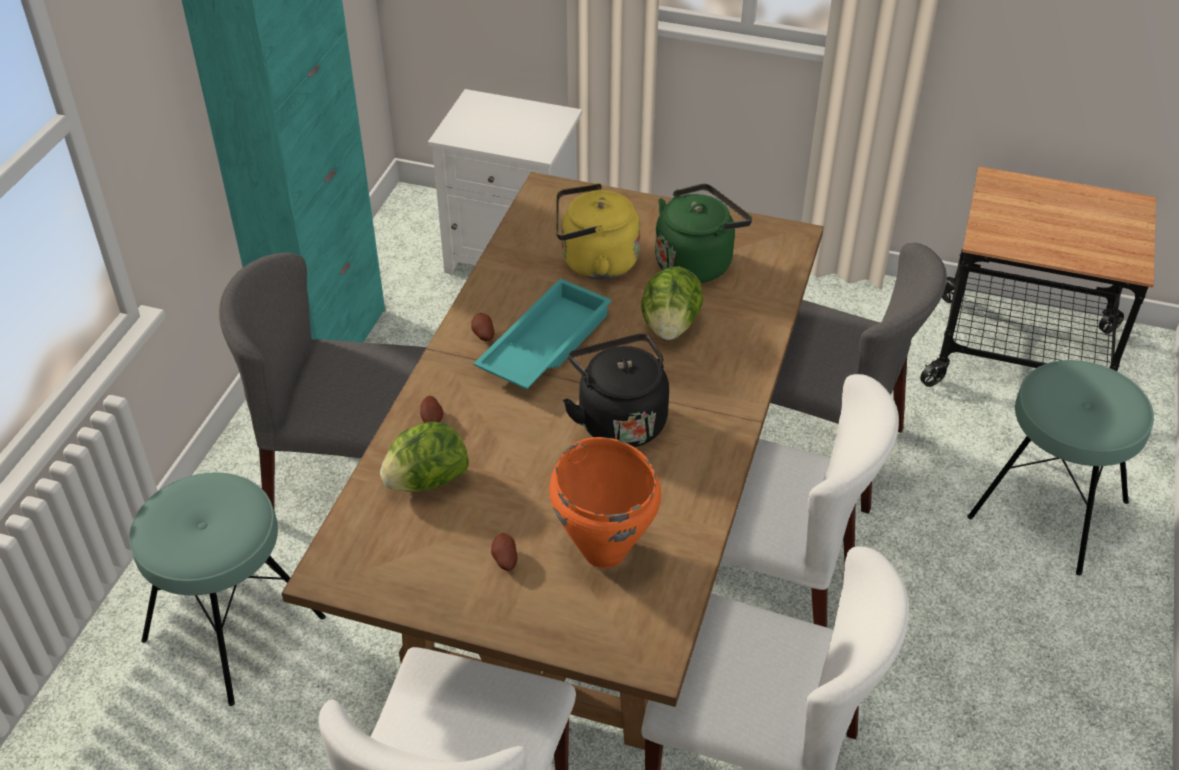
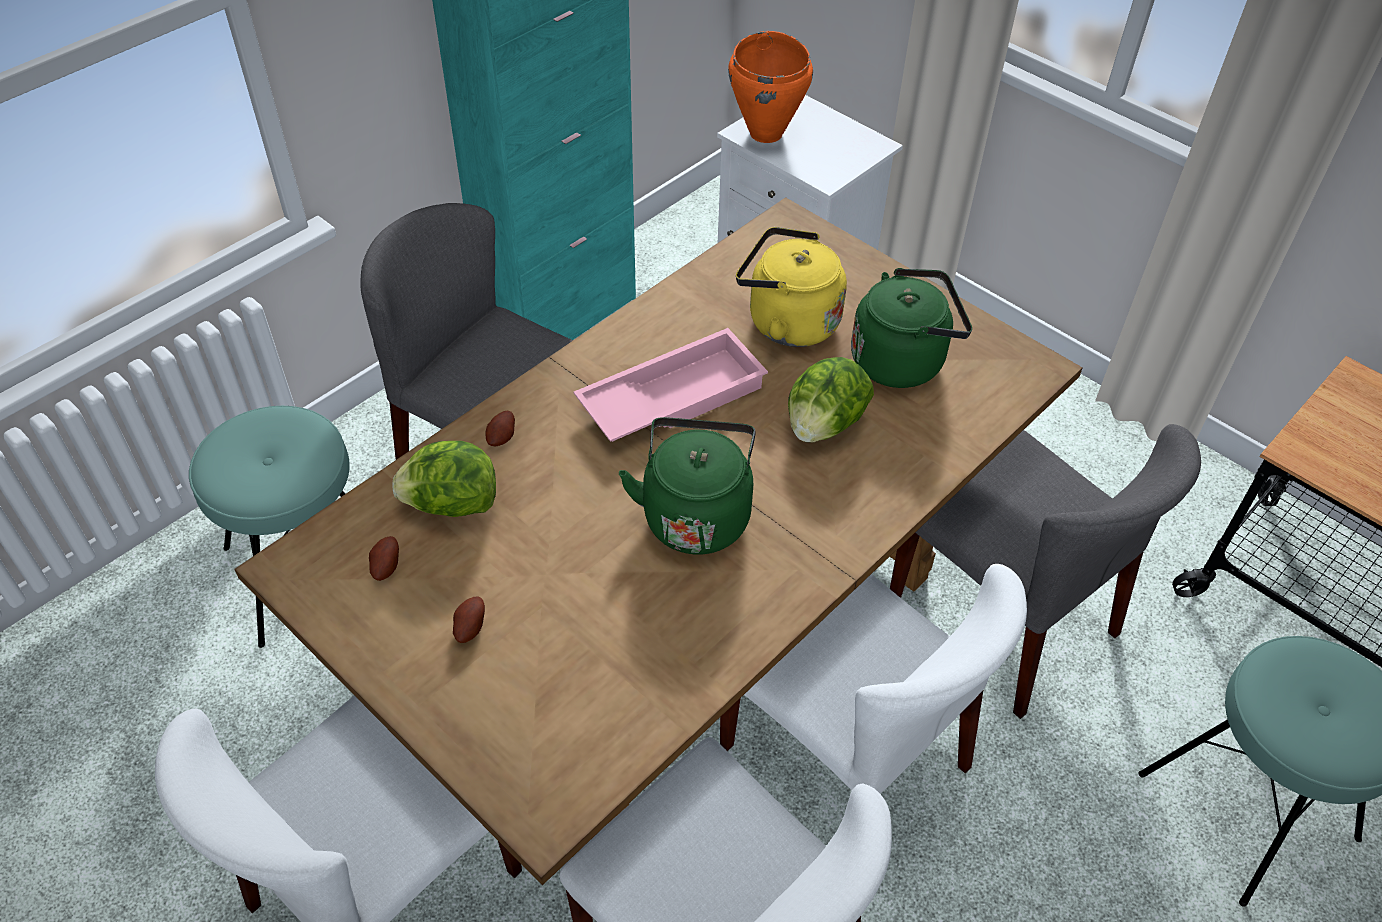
camera: 25 degrees right, 5 degrees up
(483, 335) = (615, 363): potato -> potato (385, 566)
(543, 344) = (671, 396): turquoise tray -> pink tray
(604, 551) = (579, 662): orange cooking pot -> orange cooking pot (766, 133)
(619, 420) = (696, 514): black kettle -> green kettle

